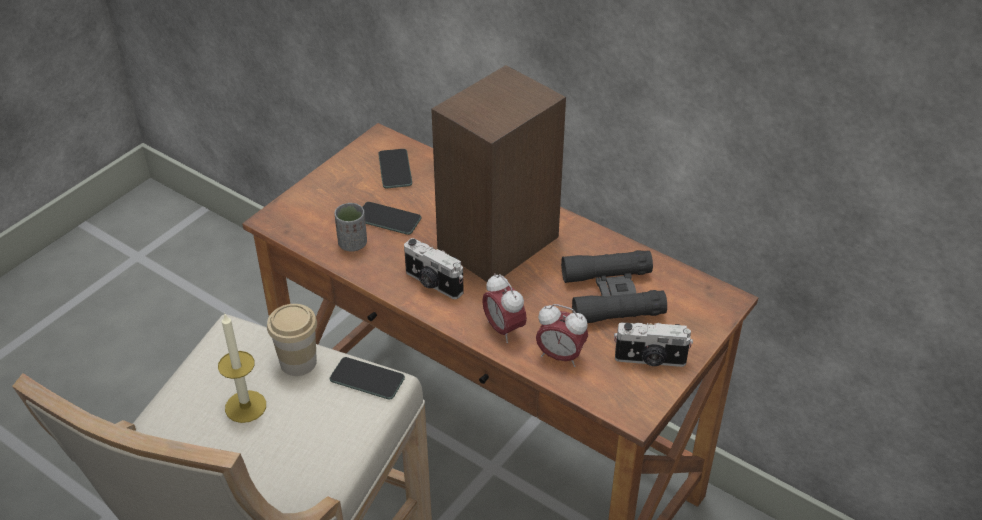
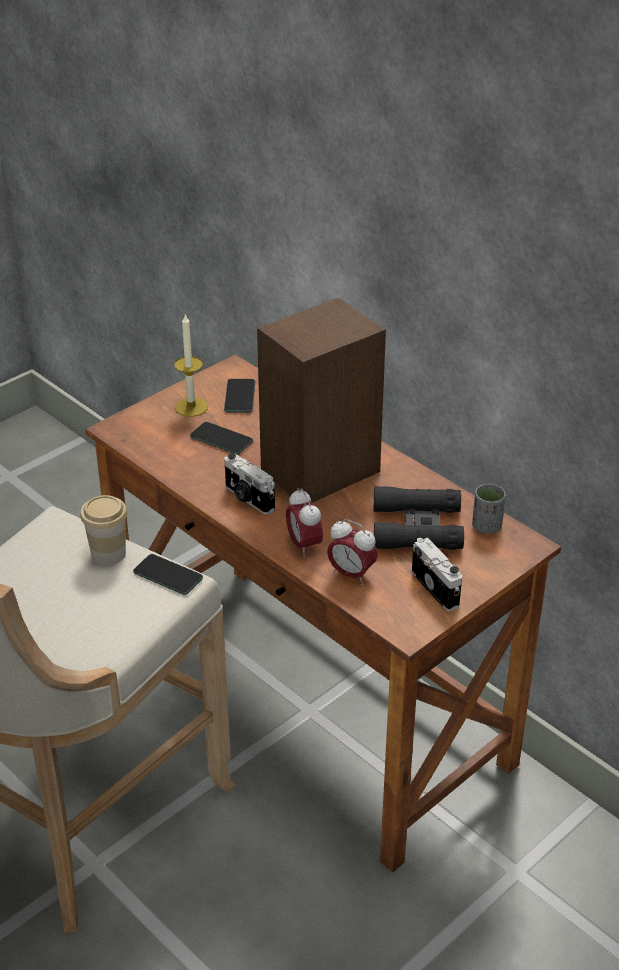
camera: 10 degrees right, 5 degrees down
(245, 406) = (51, 584): candle -> candle (191, 407)
(352, 244) = (182, 457): grey cup -> grey cup (486, 526)
(650, 360) = (437, 588): camera -> camera turned 135 degrees counterclockwise

